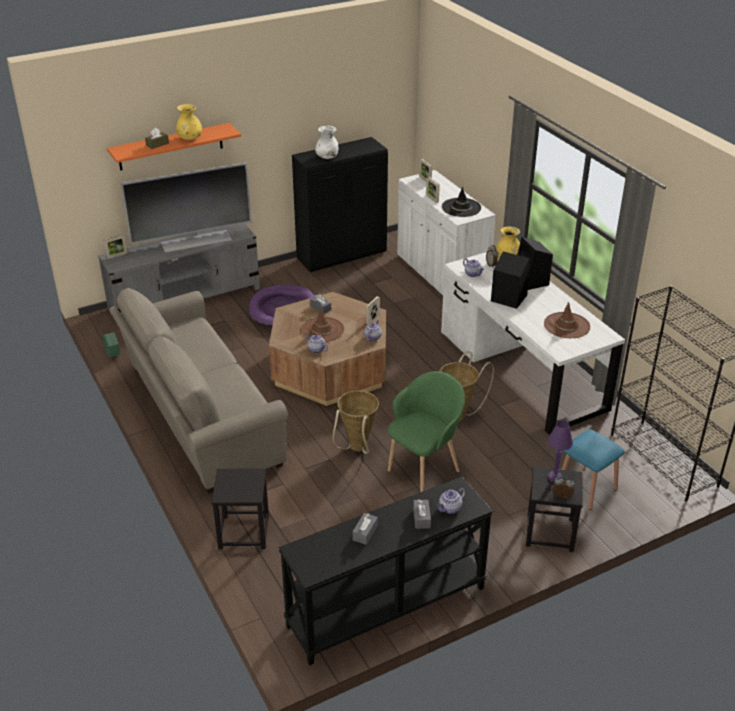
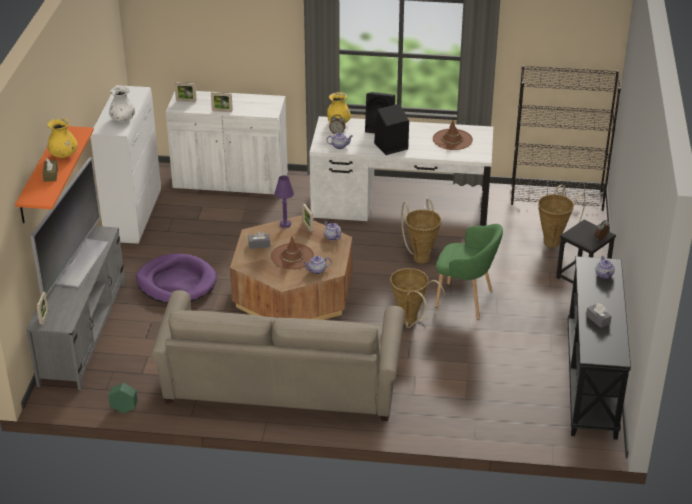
camera: 55 degrees left, 0 degrees up
(243, 532) = (452, 419): black stool -> none
(342, 256) = (133, 216): black cabinet -> white cabinet
(421, 518) = (603, 290): grey tissue box -> none
(424, 468) = (466, 300): green armchair -> green armchair turned 120 degrees clockwise
(461, 207) = (254, 104): black hat -> none
(555, 477) = (579, 232): purple table lamp -> purple table lamp (285, 224)
(586, 488) = (554, 241): blue stool -> basket

